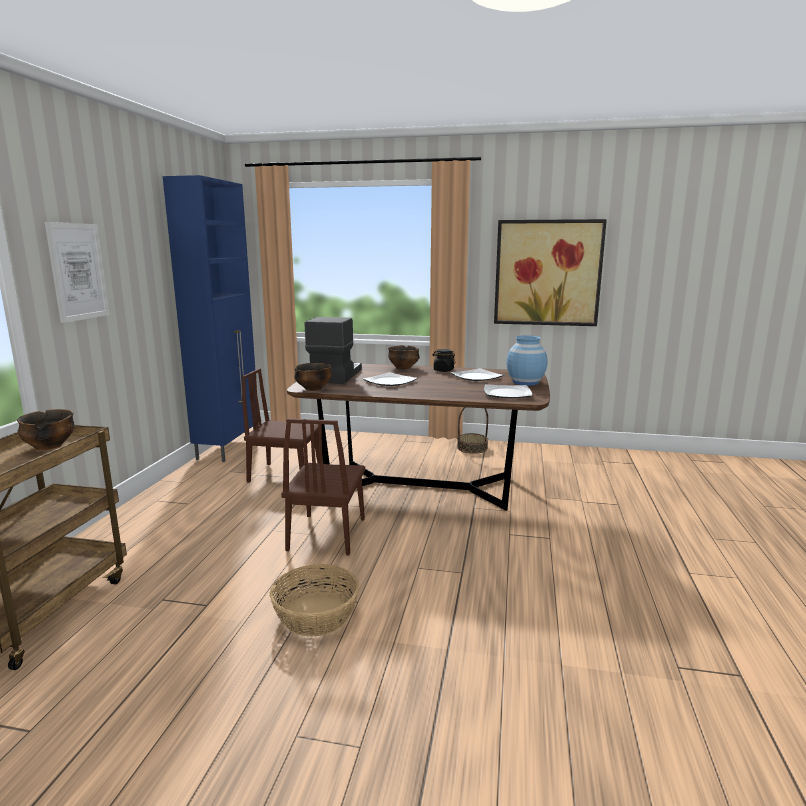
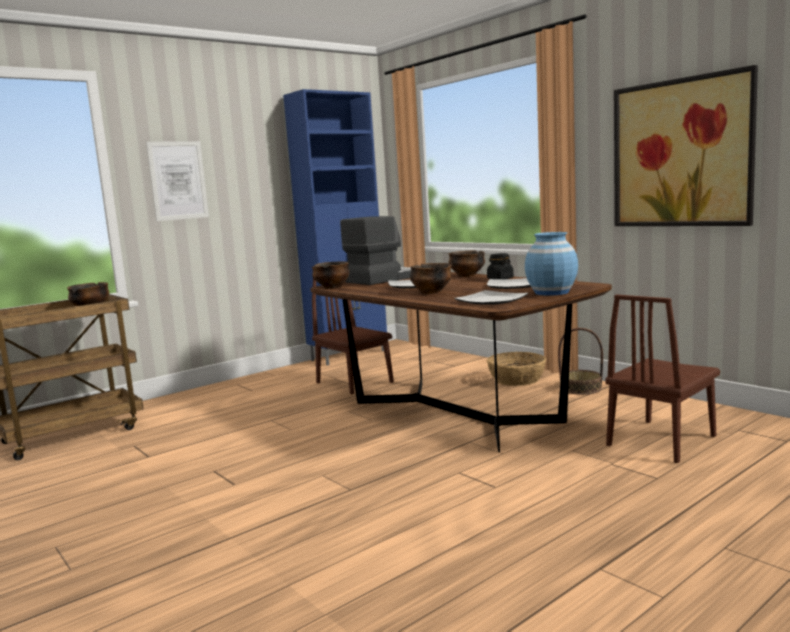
camera: 40 degrees right, 5 degrees down
(316, 615) = (193, 484): basket -> basket (517, 379)
(327, 533) = (303, 432): brown chair -> brown chair (661, 440)
(431, 388) = (431, 292): none -> bowl

